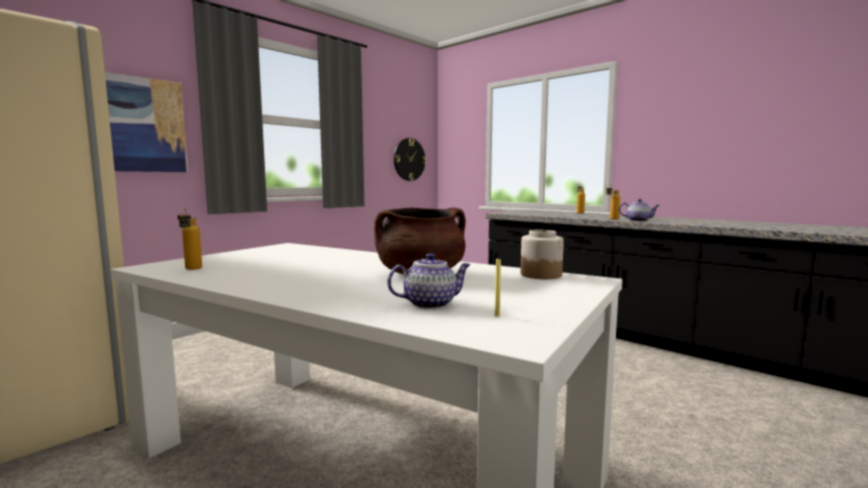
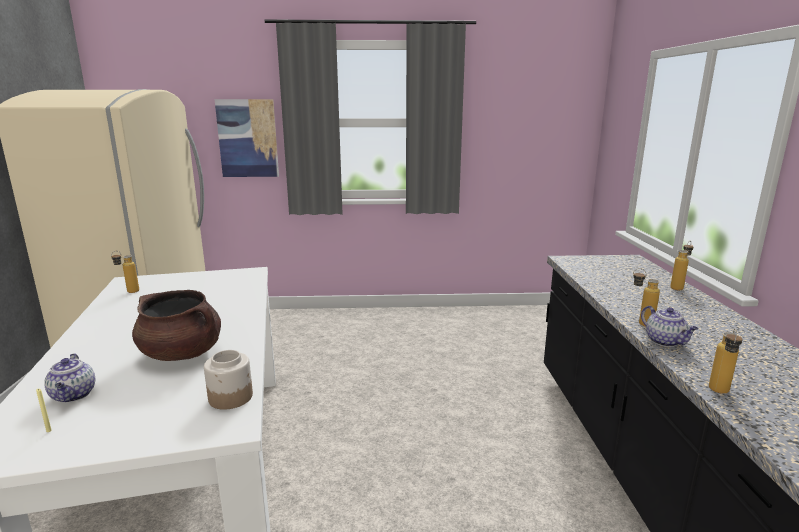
camera: 45 degrees right, 10 degrees up
(409, 159) = (543, 155): wall clock -> none
(431, 304) = (74, 395): teapot -> teapot turned 45 degrees clockwise
(701, 224) = (719, 393): none -> bottle

